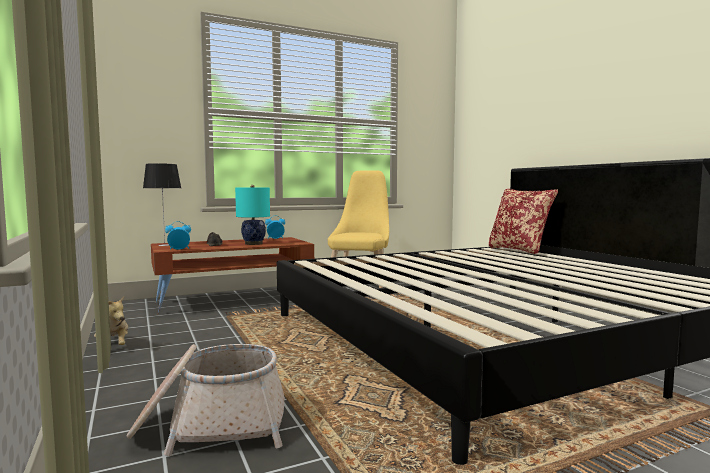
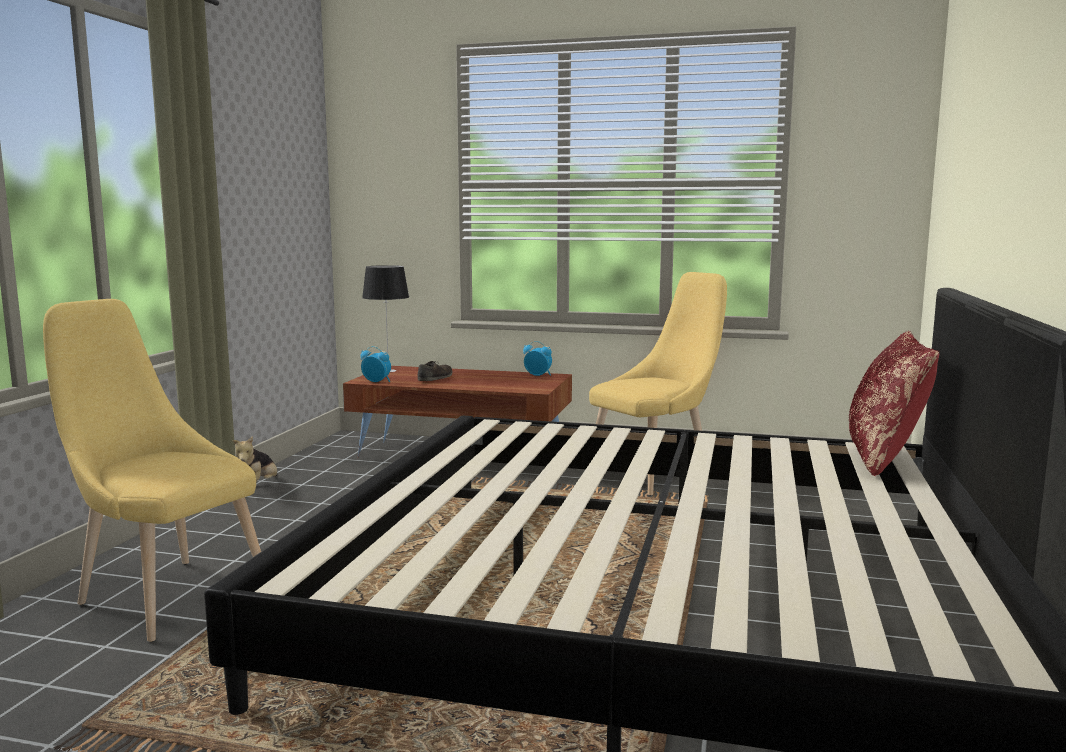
camera: 40 degrees right, 5 degrees up
(211, 425) = (165, 594): basket -> yellow chair
(253, 243) = (480, 382): turquoise table lamp -> none

